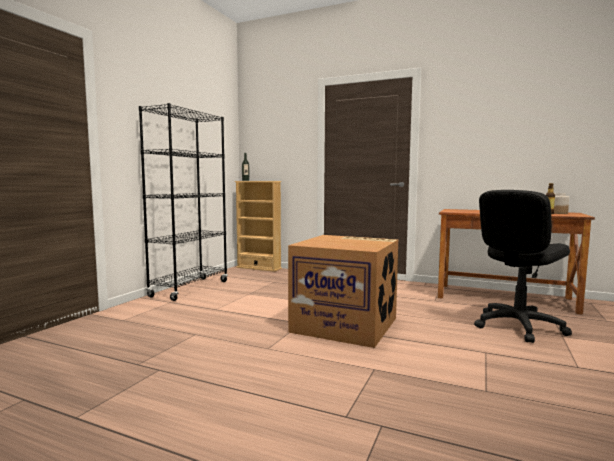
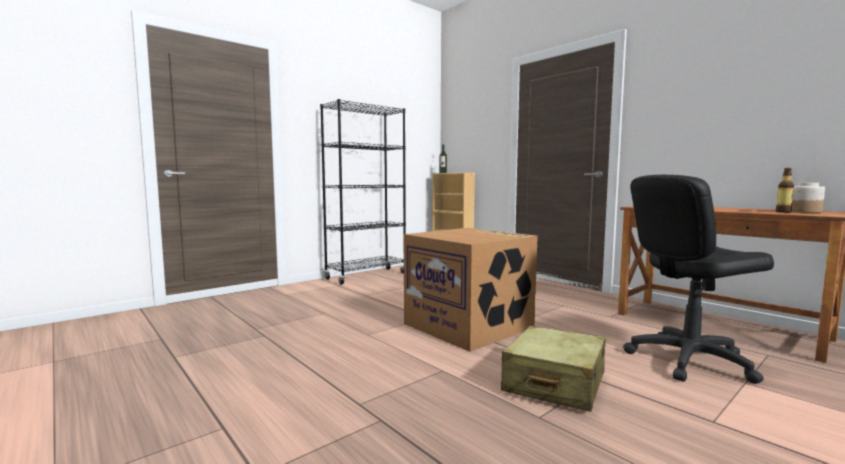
camera: 25 degrees right, 0 degrees up
(463, 361) = (554, 383): none -> beige suitcase

